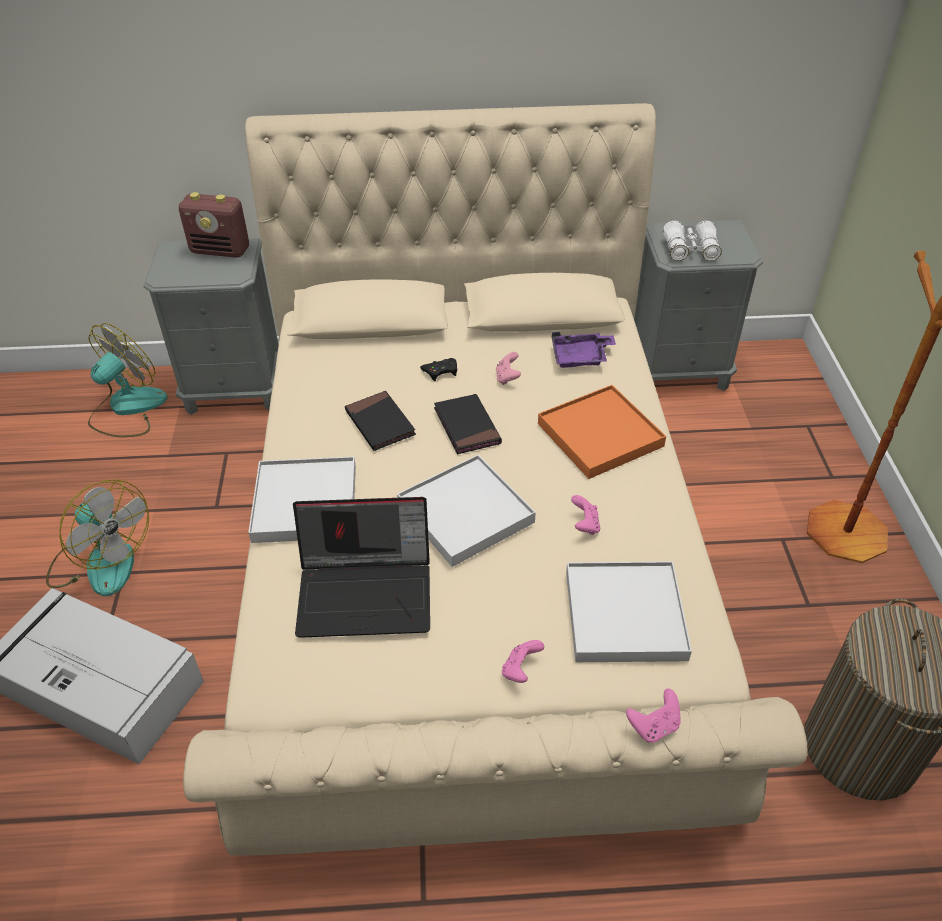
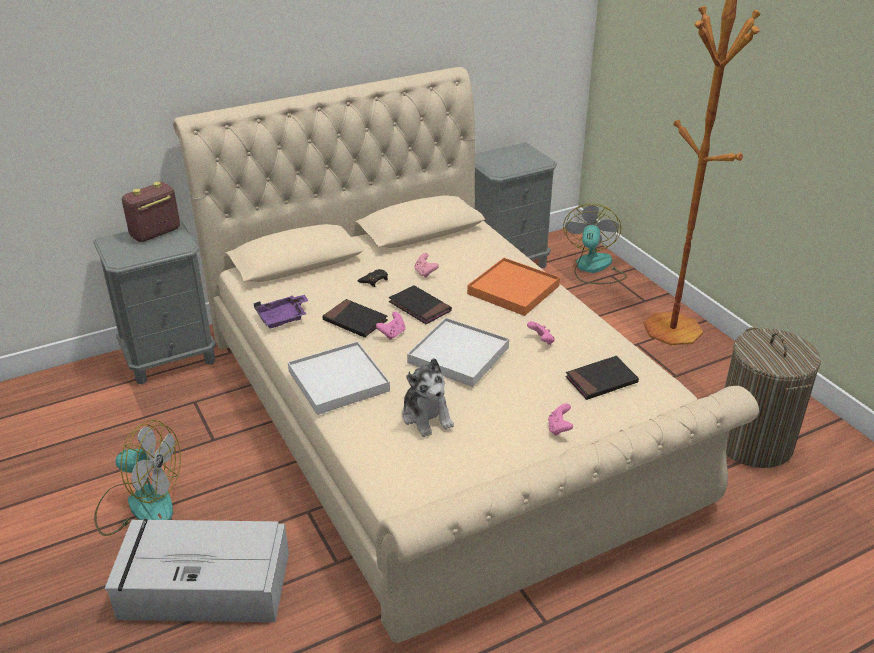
camera: 25 degrees left, 10 degrees down
(127, 409) = (80, 395): fan -> fan (593, 268)
(221, 251) = (155, 233): radio -> radio turned 150 degrees clockwise
(367, 592) = (426, 416): laptop -> plush toy
(580, 357) = (467, 249): purple tray -> purple tray (283, 318)
(624, 615) = (601, 381): white tray -> black book
(654, 726) = (671, 416): pink game controller -> pink game controller (392, 334)
(690, 250) = (506, 165): white binoculars -> none

